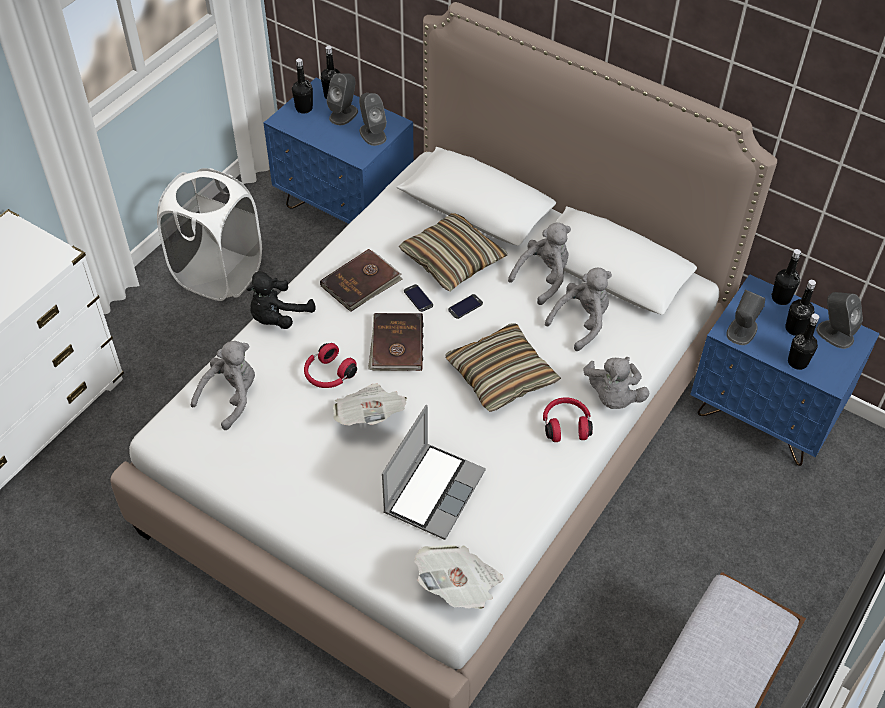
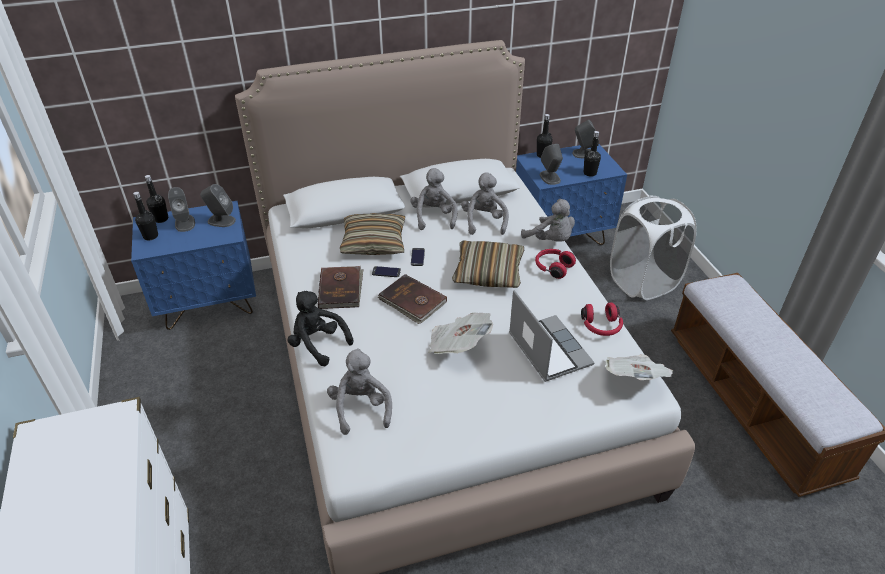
camera: 50 degrees left, 10 degrees down
(218, 274) = (170, 400): white laundry basket -> white laundry basket (643, 282)
(278, 317) = (318, 344): black plush toy -> black plush toy turned 135 degrees clockwise
(328, 375) = (400, 345): red headphones -> red headphones (601, 327)
(795, 328) = (567, 162): black bottle -> none

